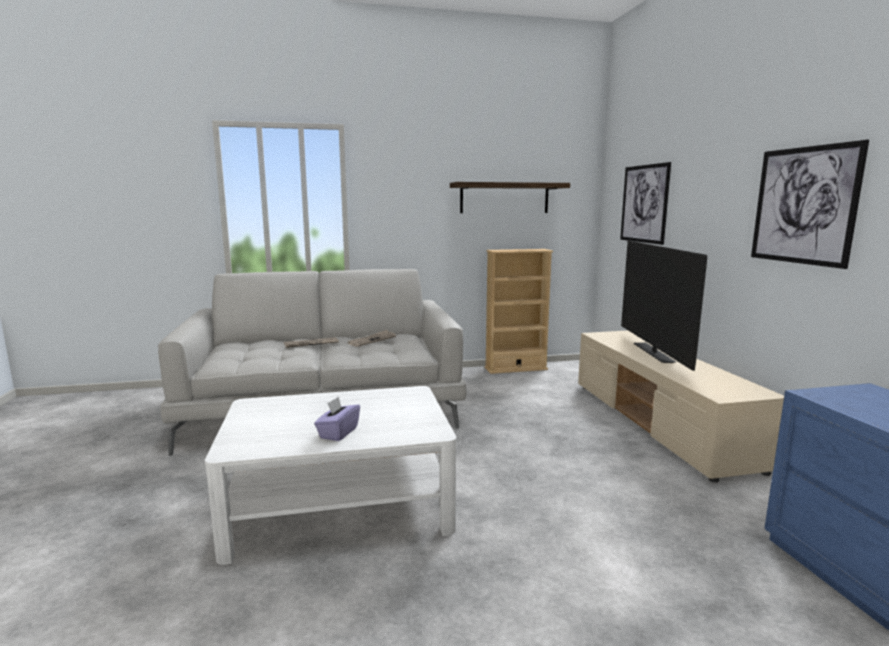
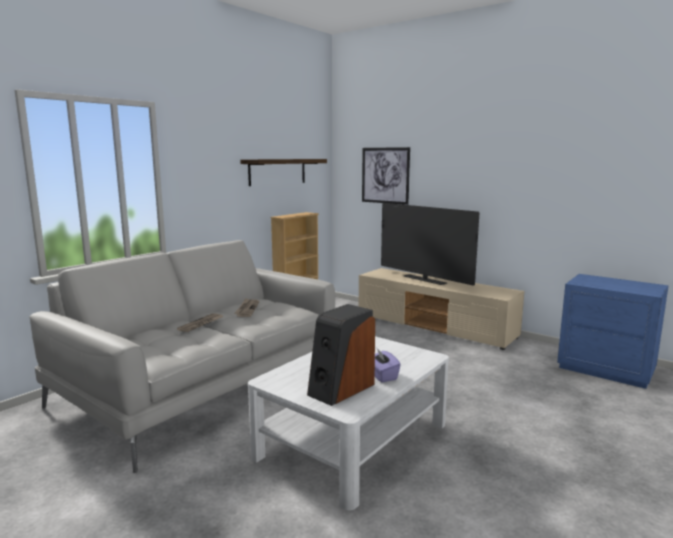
camera: 40 degrees left, 0 degrees up
(276, 430) = (340, 389): none -> speaker
(803, 205) = (521, 180): picture -> none

